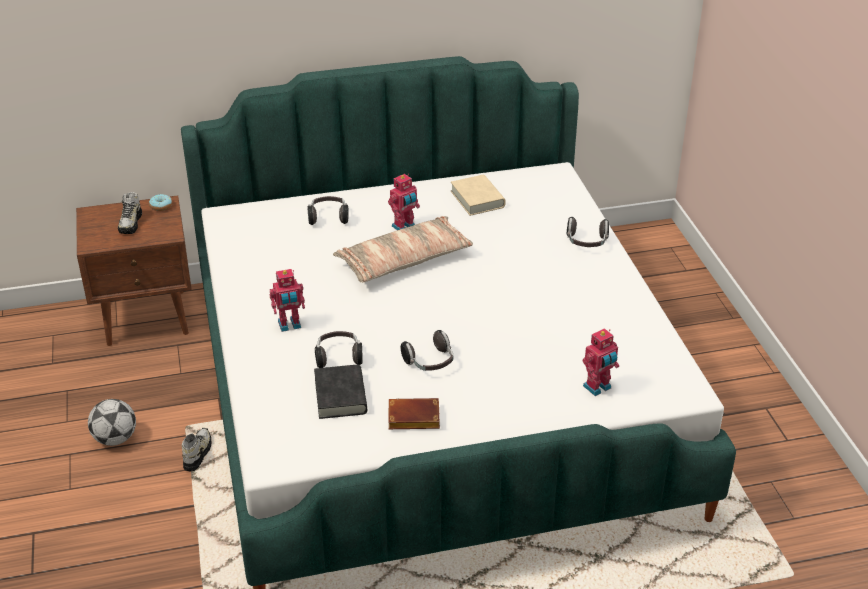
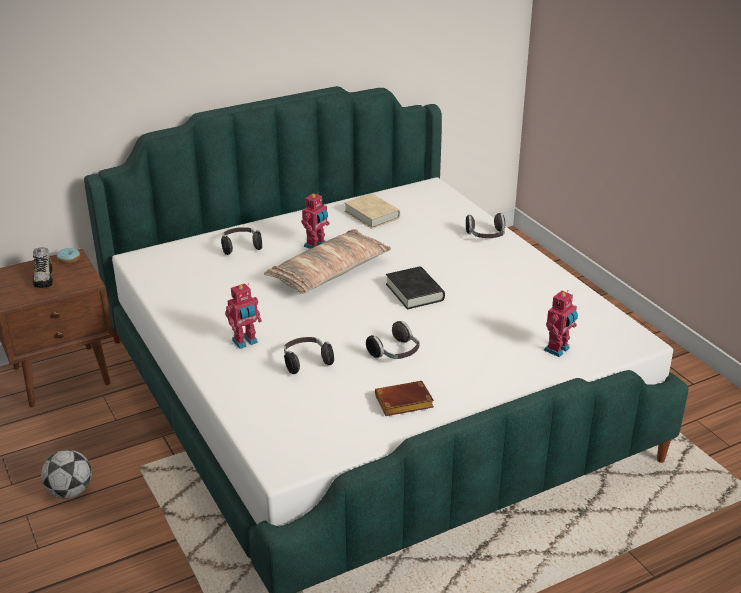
camera: 15 degrees left, 5 degrees down
(197, 454) = (161, 490): shoe -> none
(340, 396) = (324, 395): black book -> black book (414, 292)

